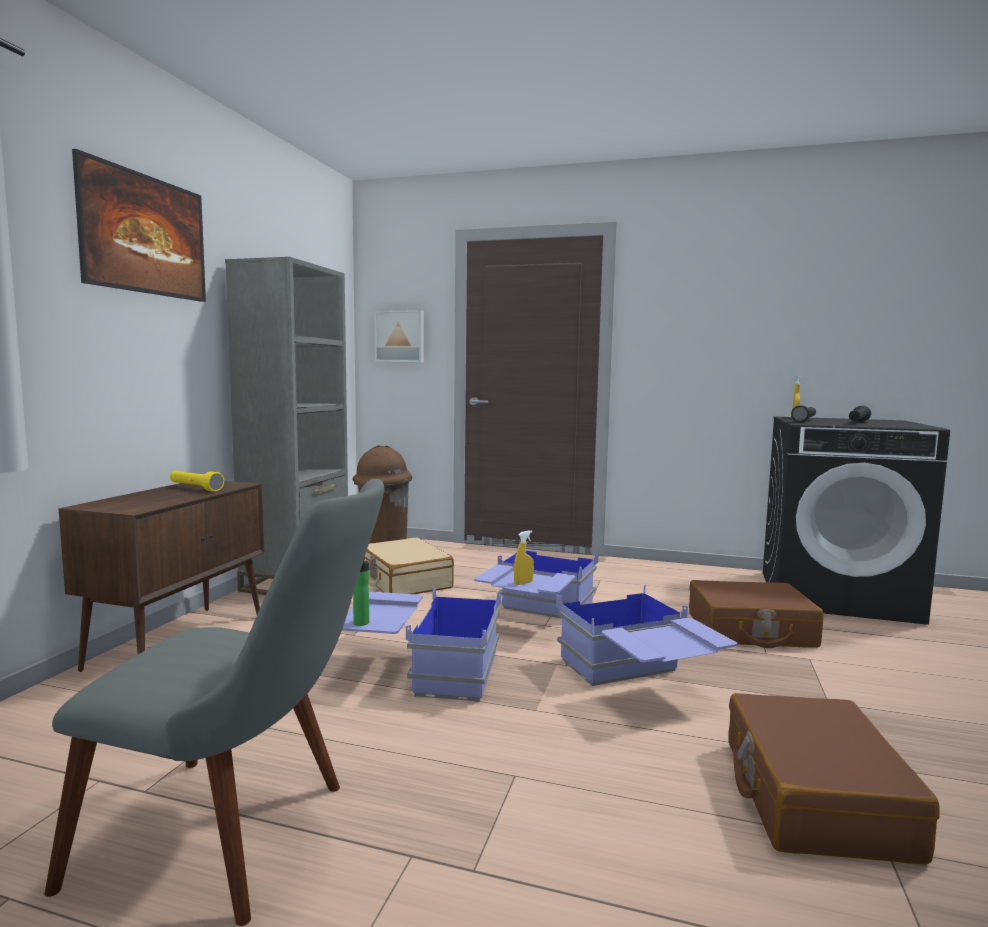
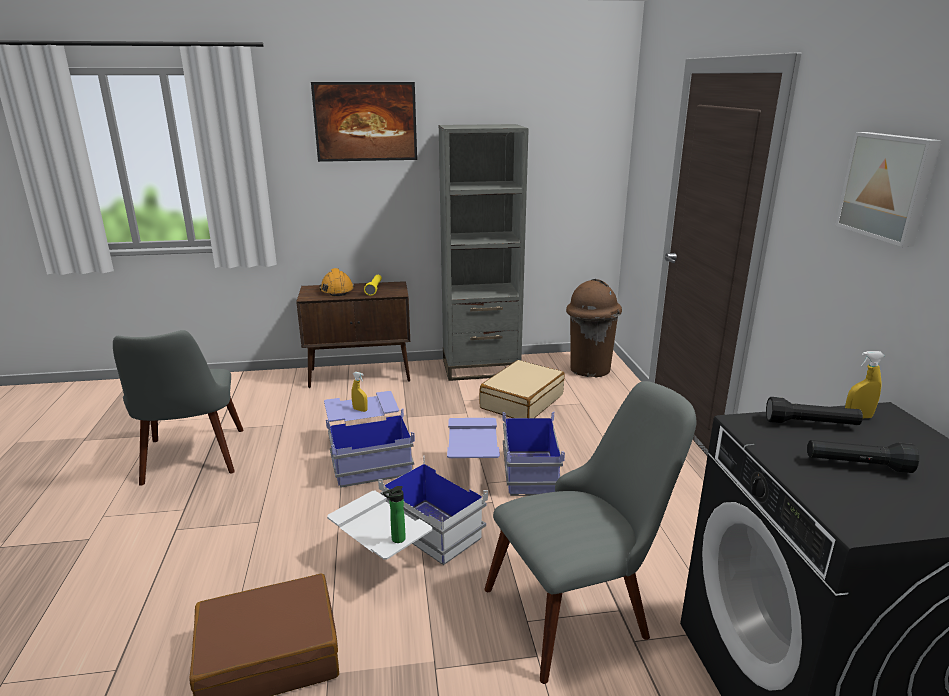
camera: 65 degrees right, 15 degrees up
(145, 498) = (336, 290): none -> orange hard hat
(361, 624) = (333, 407): bottle -> bottle (396, 539)
(400, 336) = (646, 173): picture -> picture (889, 187)
(523, 583) = (466, 439): yellow spray bottle -> yellow spray bottle (360, 410)
(639, 681) = (409, 548): blue storage box -> white storage box
(750, 631) = (582, 606): brown suitcase -> grey chair

